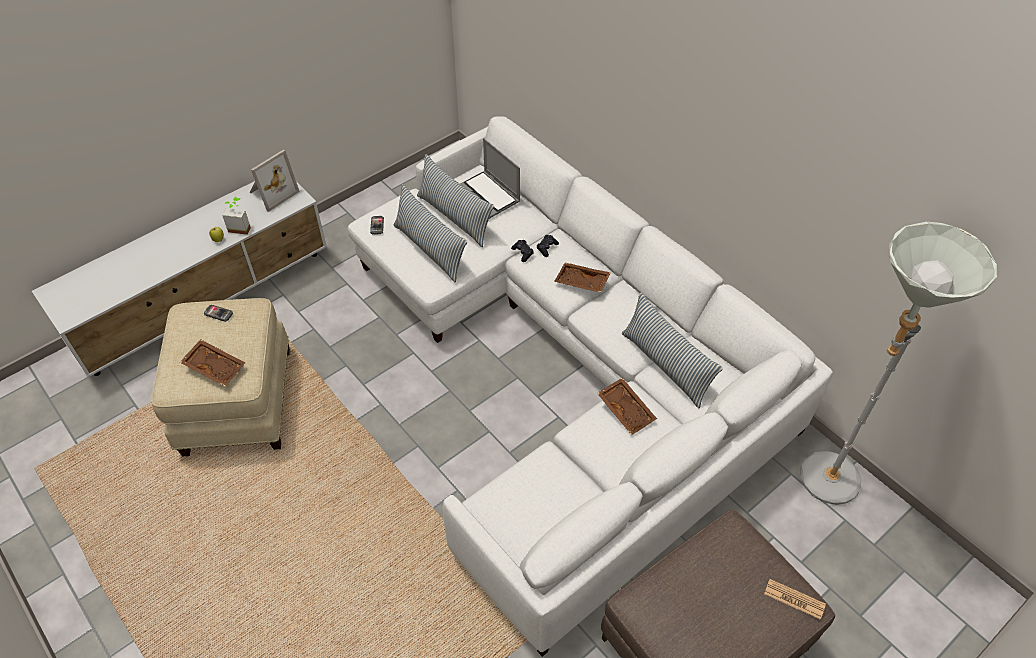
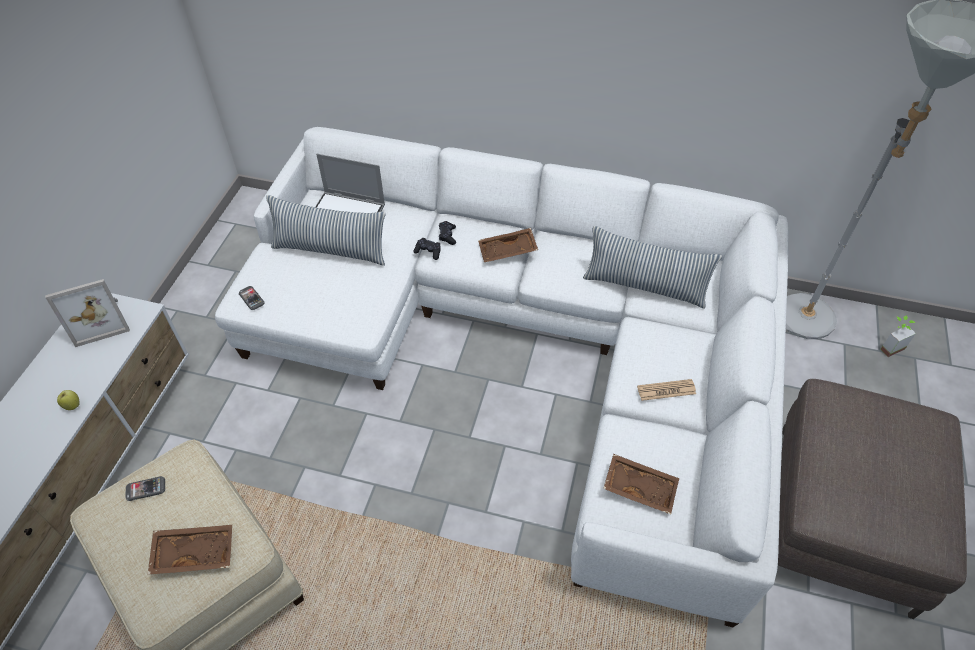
camera: 35 degrees left, 0 degrees up
(241, 227) = (91, 377): potted plant -> potted plant (889, 346)
(272, 192) = (100, 321): picture frame -> picture frame turned 60 degrees clockwise
(430, 249) = (331, 294): pillow -> none
(627, 410) = (650, 344): brown tray -> brown tray (640, 487)
(794, 599) = (927, 423): newspaper -> newspaper (666, 390)

